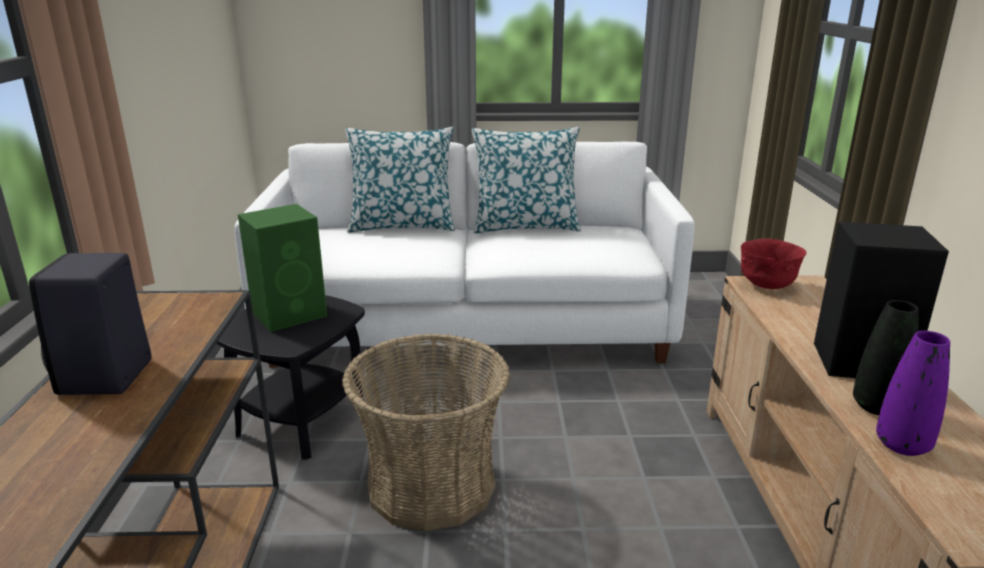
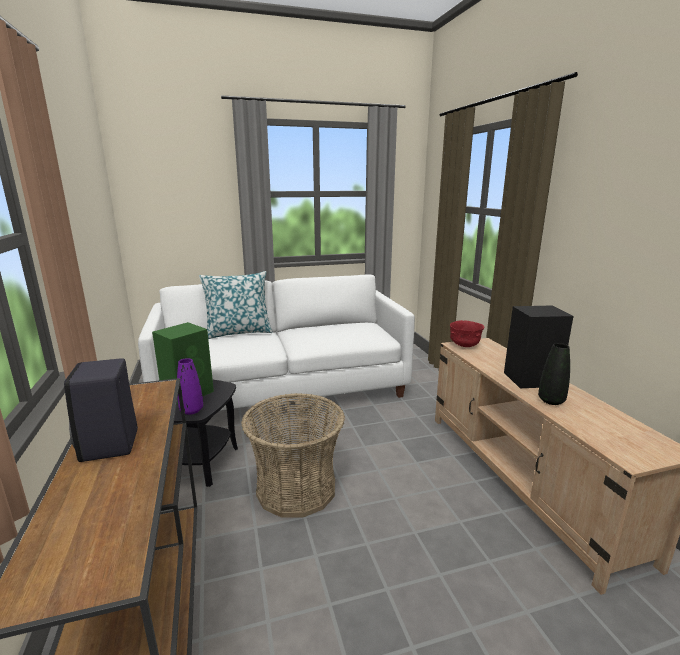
camera: 15 degrees left, 5 degrees down
(525, 226) = (313, 327): pillow -> none
(902, 445) = (573, 418): purple vase -> purple vase (191, 410)

